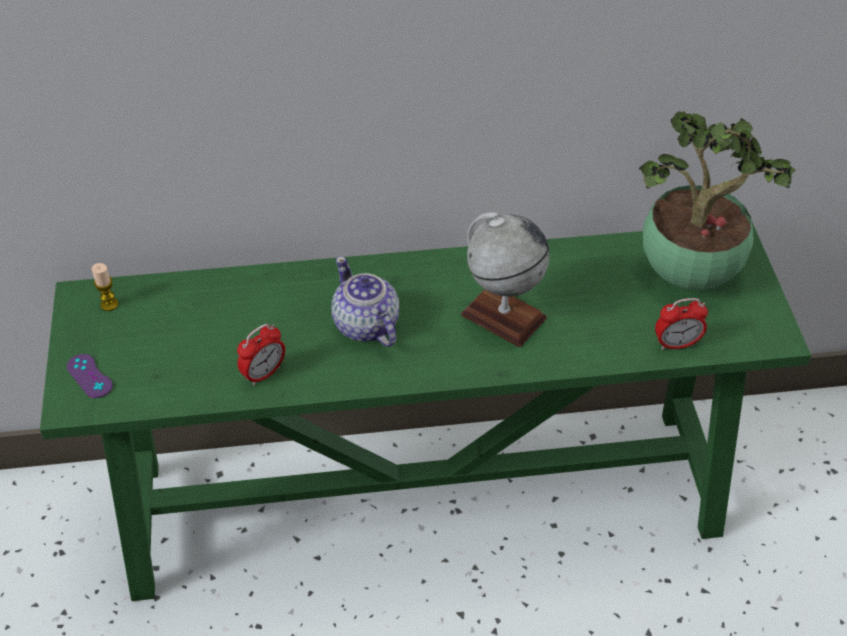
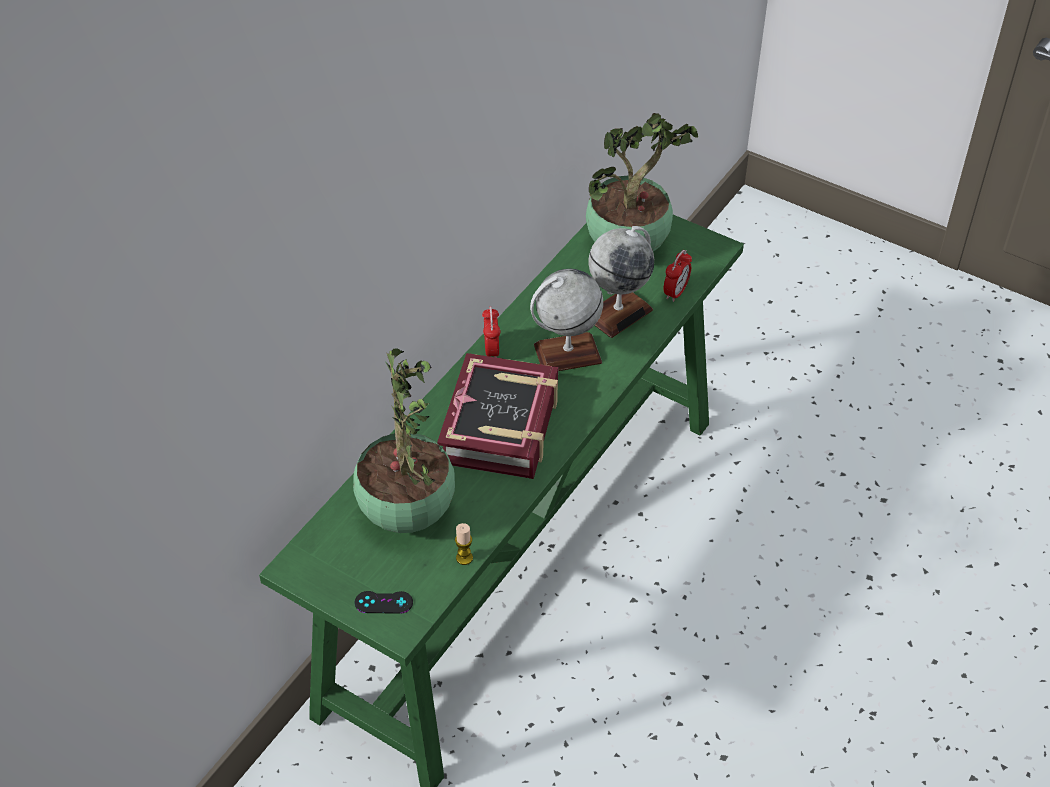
camera: 50 degrees left, 0 degrees up
(89, 376) = (383, 602): purple game controller -> black game controller
(109, 304) = (321, 554): candle -> candle (464, 558)
(205, 326) = (406, 511): none -> potted plant
(263, 373) = (486, 504): alarm clock -> alarm clock (491, 350)
(366, 326) = (501, 426): teapot -> book
(597, 319) = (618, 313): none -> globe

